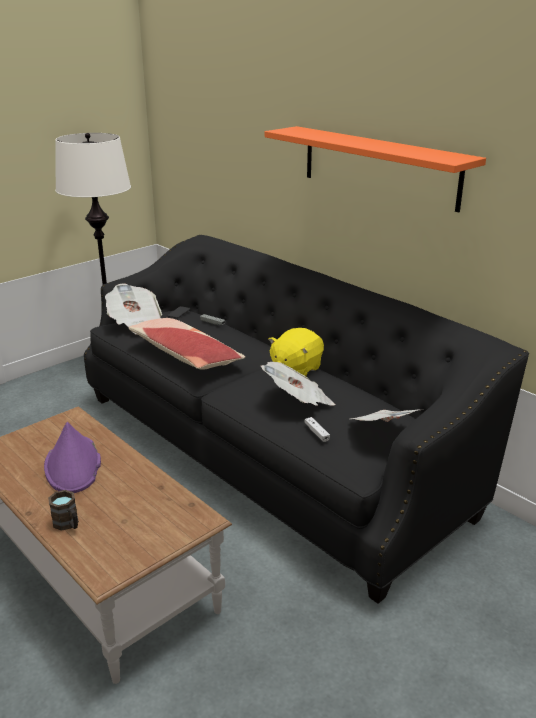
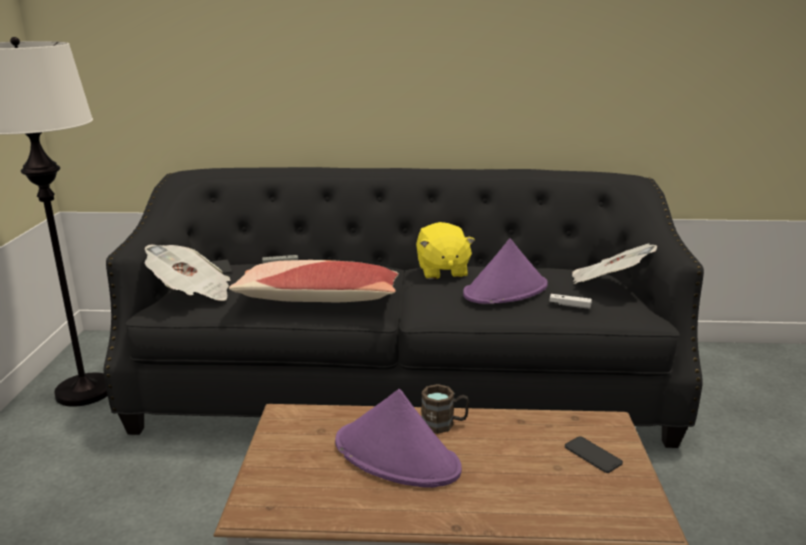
camera: 45 degrees left, 5 degrees down
(68, 524) = (519, 507): brown mug -> brown mug (444, 424)
(154, 528) = (592, 455): none -> phone
(298, 401) = (506, 290): newspaper -> purple hat
(378, 167) = (459, 34): orange shelf -> none

